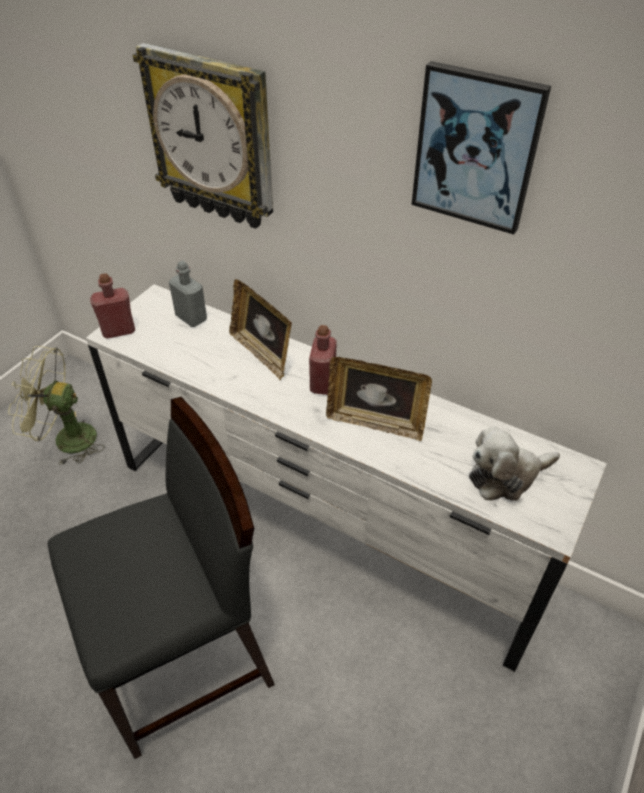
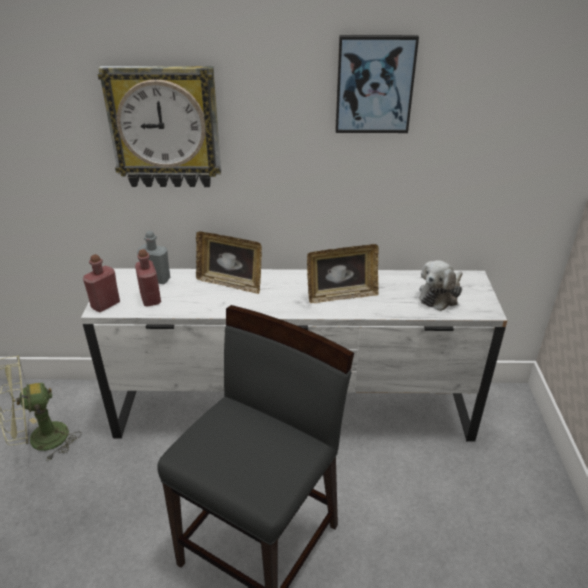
camera: 30 degrees left, 10 degrees down
(323, 383) = (288, 286): red bottle -> red bottle (150, 299)

